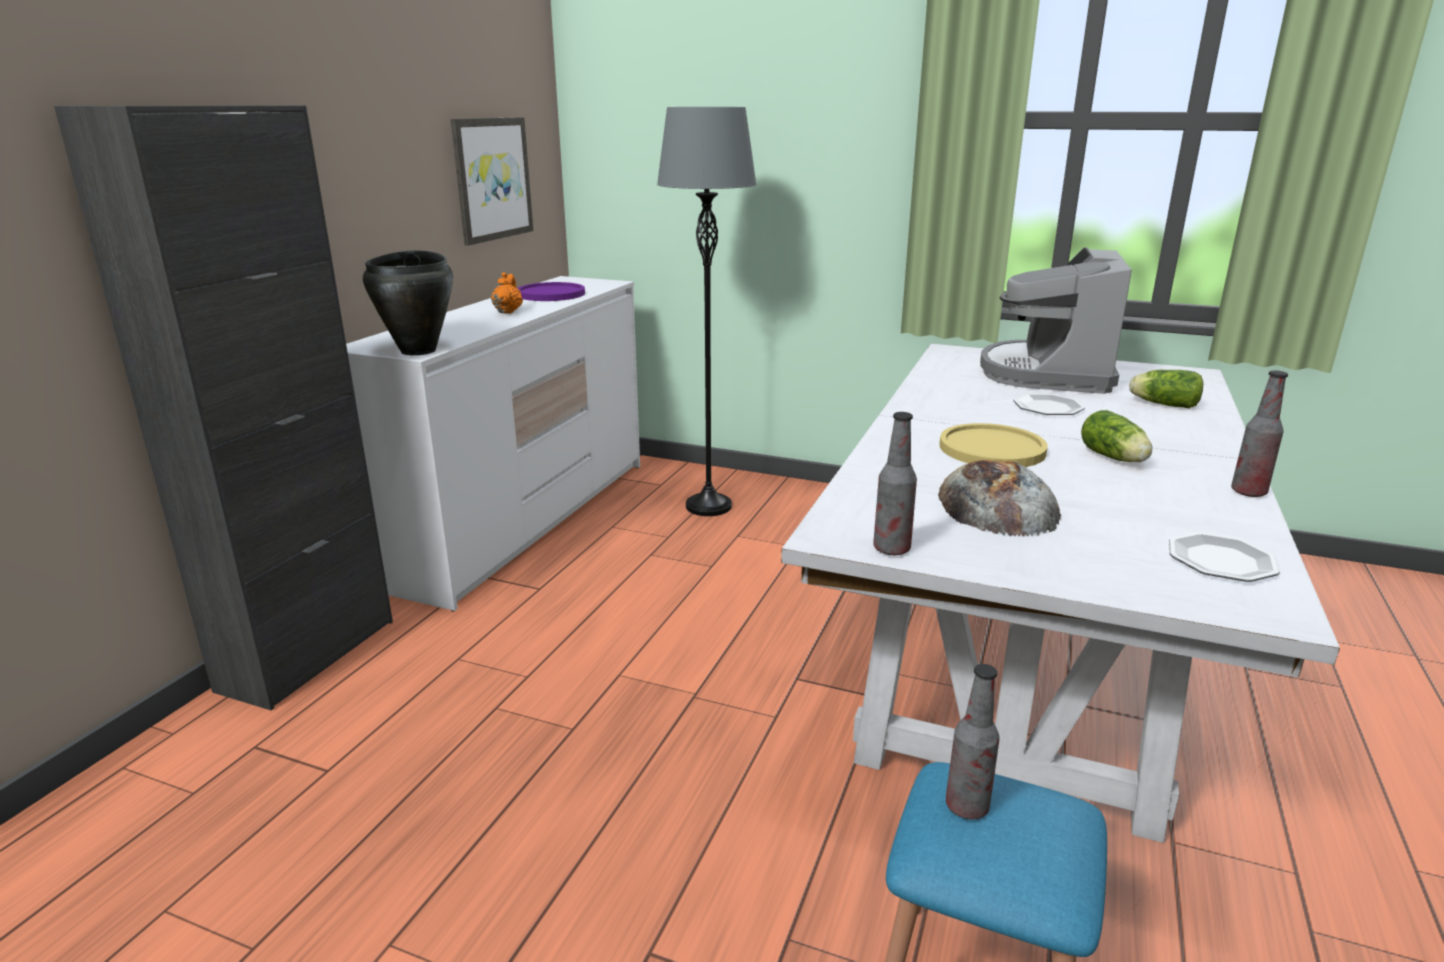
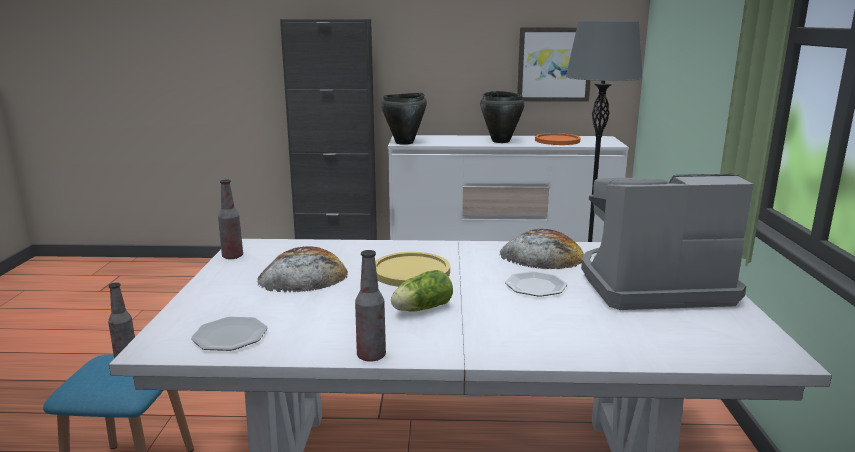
camera: 70 degrees right, 5 degrees down
(508, 312) = (501, 141): orange teapot -> black cooking pot
(551, 294) = (557, 140): purple plate -> orange plate
(951, 391) = (542, 255): none -> bread
(1162, 404) = (608, 332): lettuce -> none

